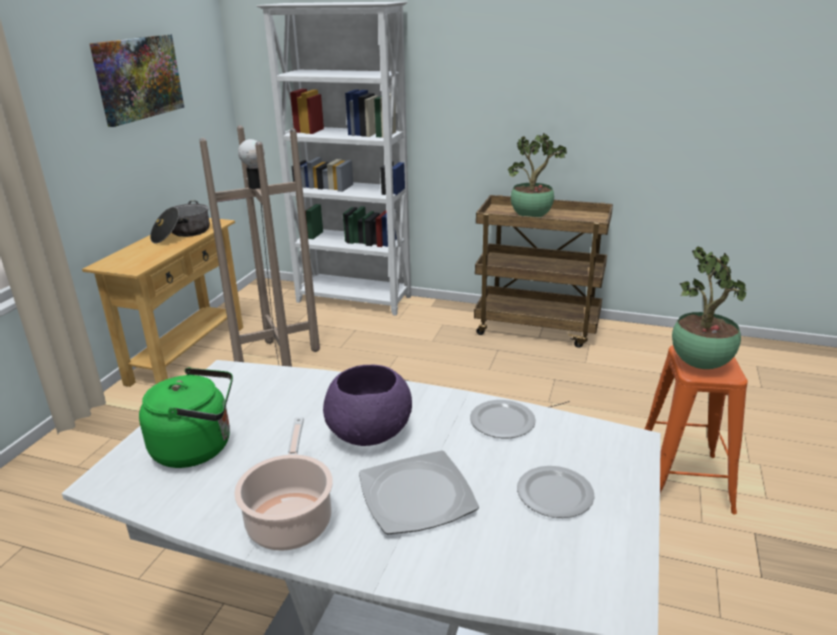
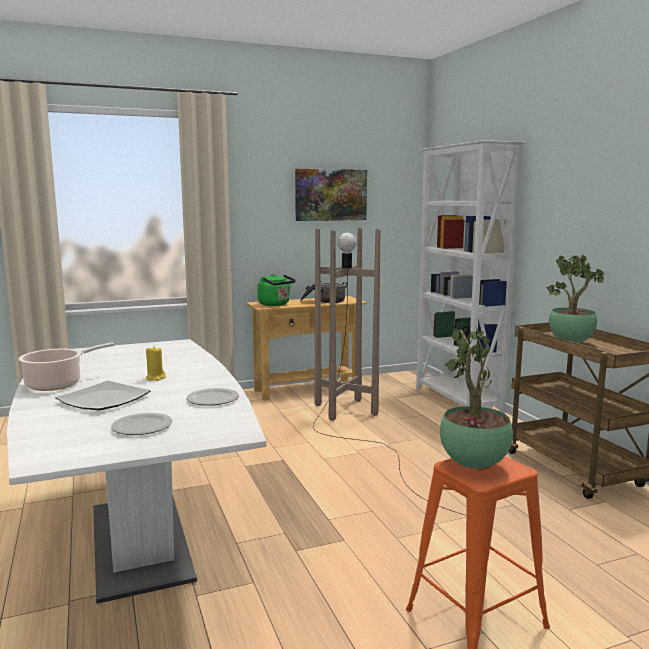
camera: 50 degrees right, 15 degrees down
(198, 447) = (101, 357): green kettle -> green kettle (275, 304)
(369, 433) = (155, 378): purple bowl -> yellow candle

